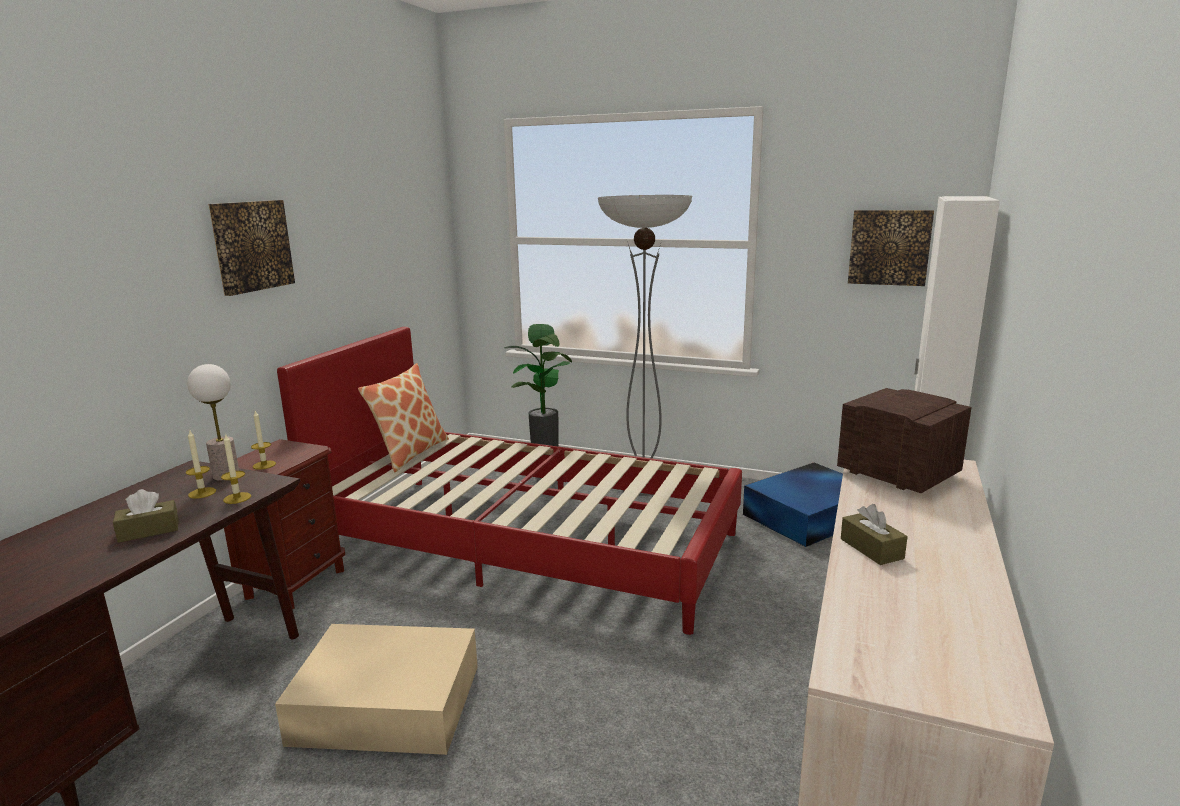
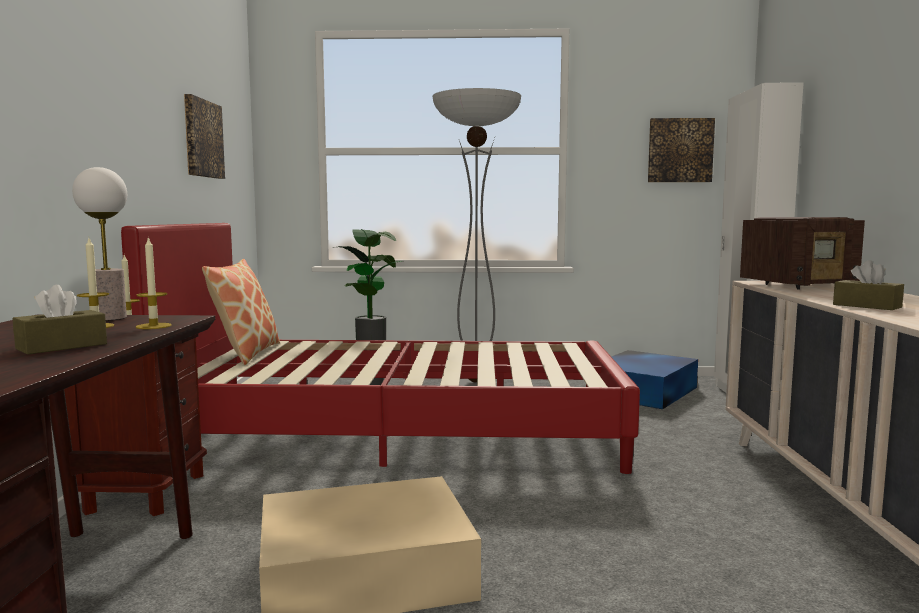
camera: 20 degrees left, 10 degrees down
(251, 246) = (102, 77): picture -> picture (202, 138)
(896, 473) = (799, 285): radio -> radio turned 135 degrees clockwise

